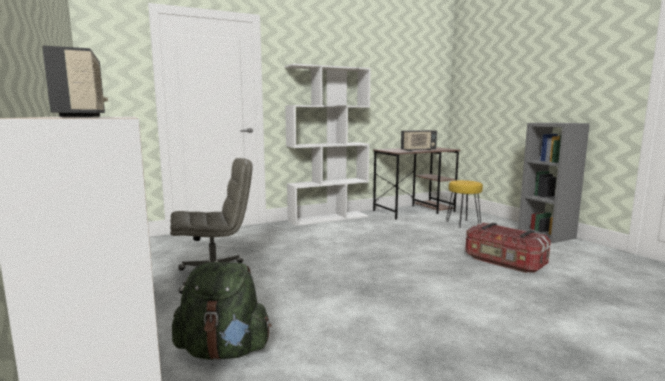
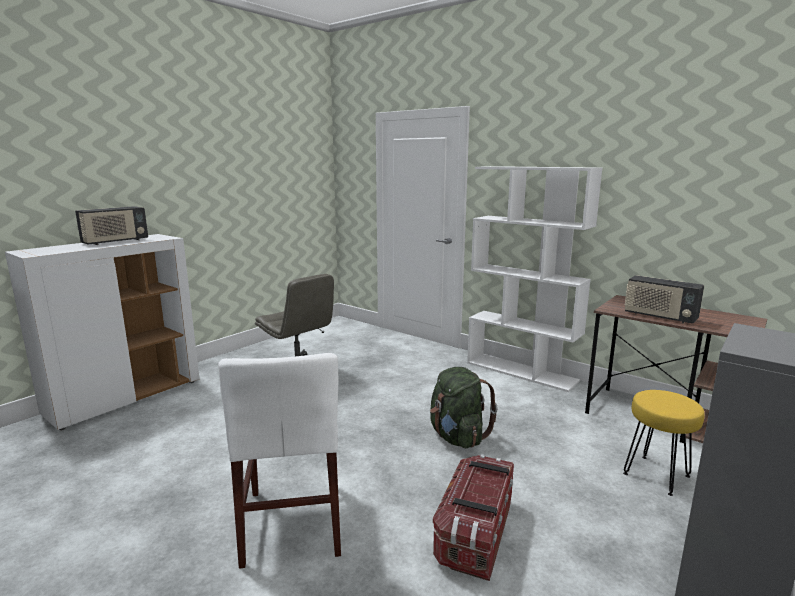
camera: 65 degrees right, 5 degrees up
(224, 351) = (178, 410): green backpack -> green backpack (457, 437)
(482, 307) = (293, 521): none -> white chair

